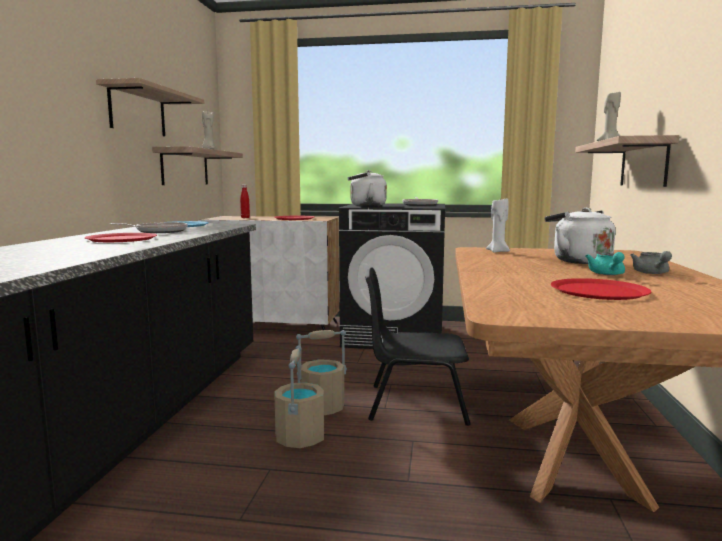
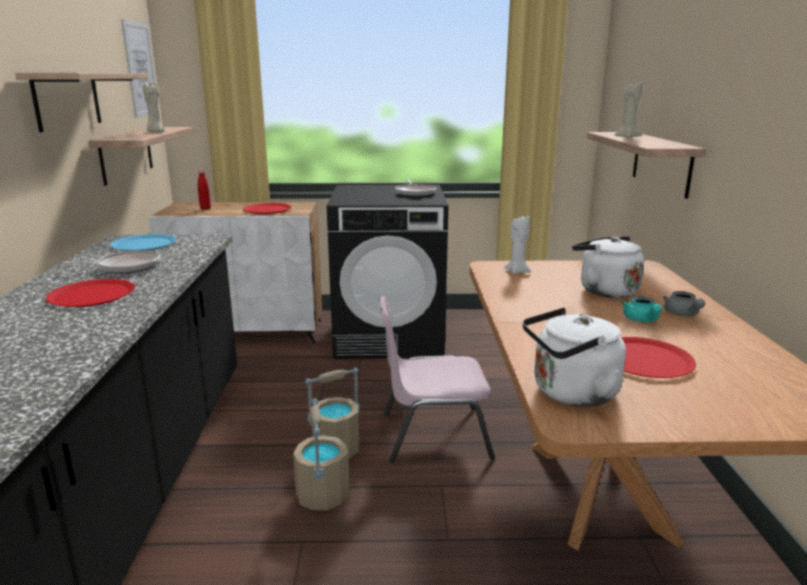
camera: 10 degrees left, 10 degrees up
(205, 108) = (140, 70): none -> picture
(365, 206) = (355, 199): white kettle -> white kettle (570, 393)
(415, 403) = (433, 434): black chair -> pink chair

